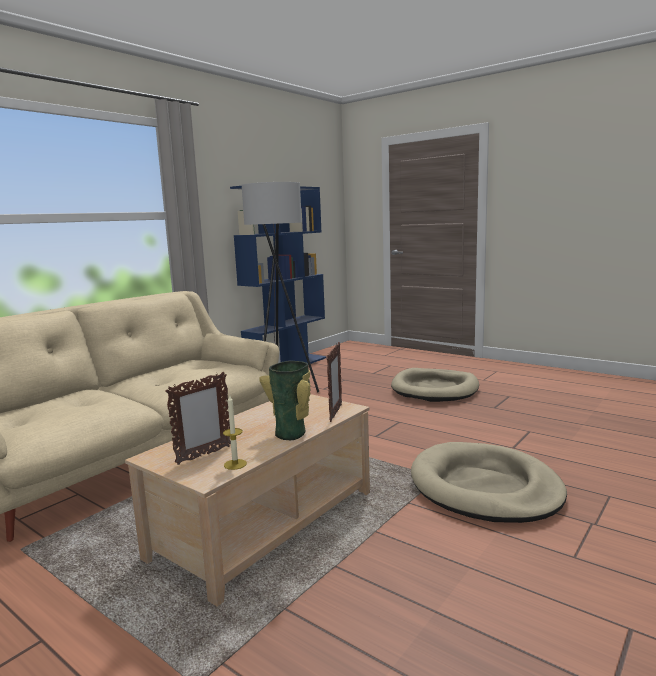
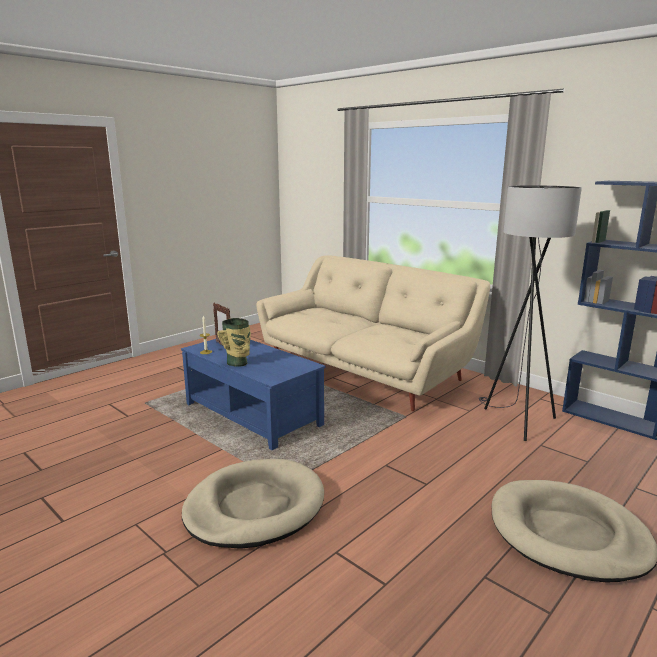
camera: 95 degrees right, 5 degrees up
(265, 523) = (253, 414): beige coffee table -> blue coffee table
(335, 413) = (264, 375): picture frame -> none

